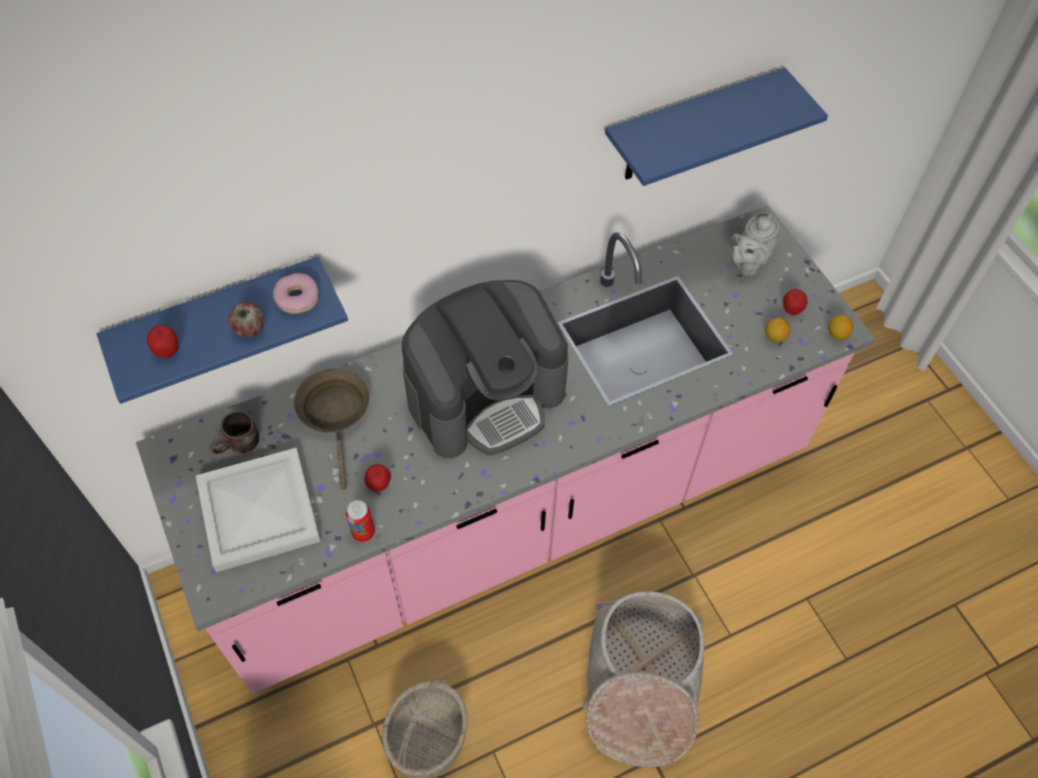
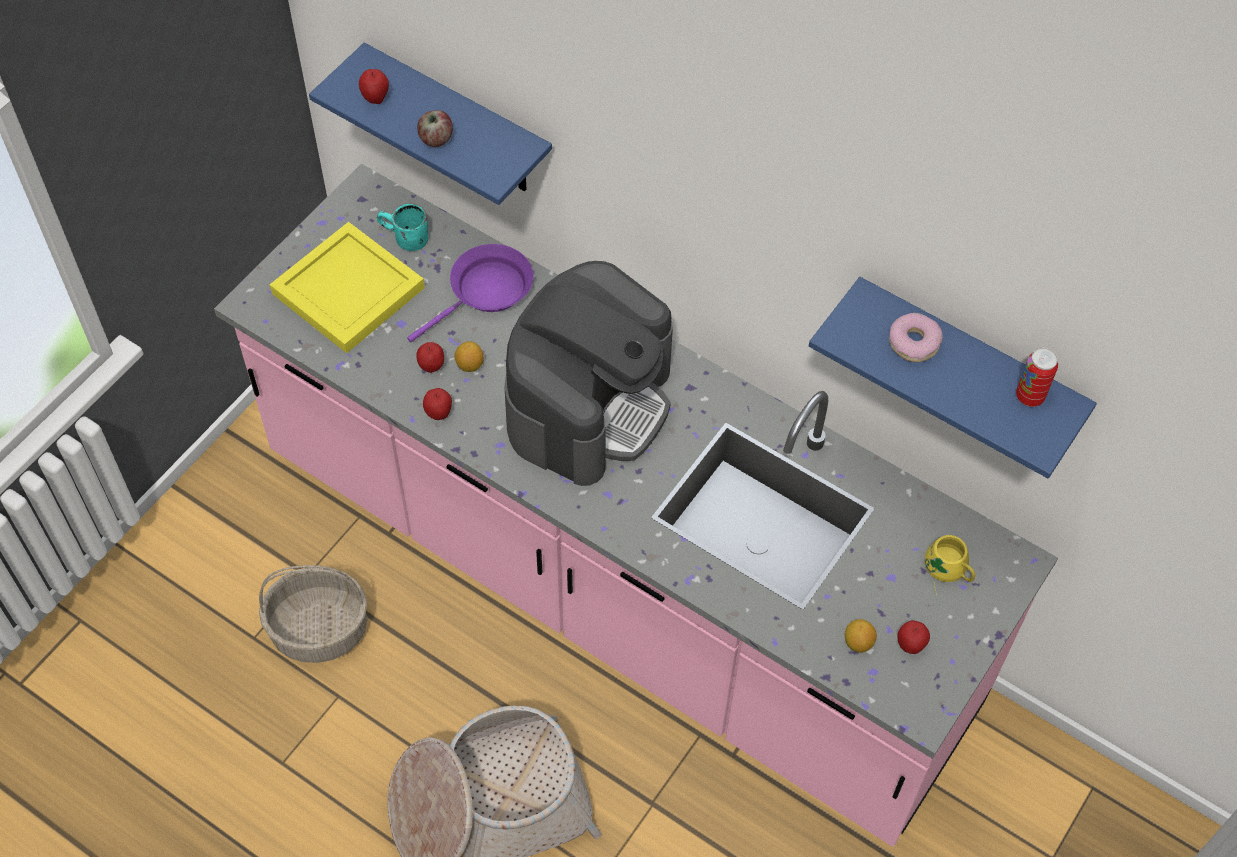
camera: 60 degrees right, 0 degrees up
(239, 446) = (404, 239): brown mug -> turquoise mug
(260, 509) = (351, 290): white tray -> yellow tray
(297, 298) = (493, 154): donut -> donut (914, 342)
(335, 414) = (486, 292): brown frying pan -> purple frying pan
(363, 532) = (375, 381): can -> can (1029, 396)
(426, 501) = (438, 413): none -> apple
(486, 396) = (589, 404): coffee machine -> coffee machine turned 90 degrees counterclockwise
(747, 263) = (946, 571): grey teapot -> yellow mug
(837, 334) = (910, 708): lemon -> lemon (469, 365)

